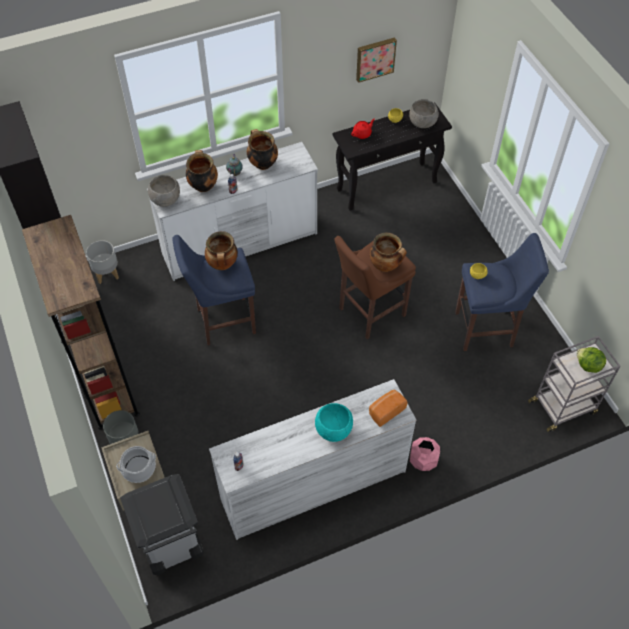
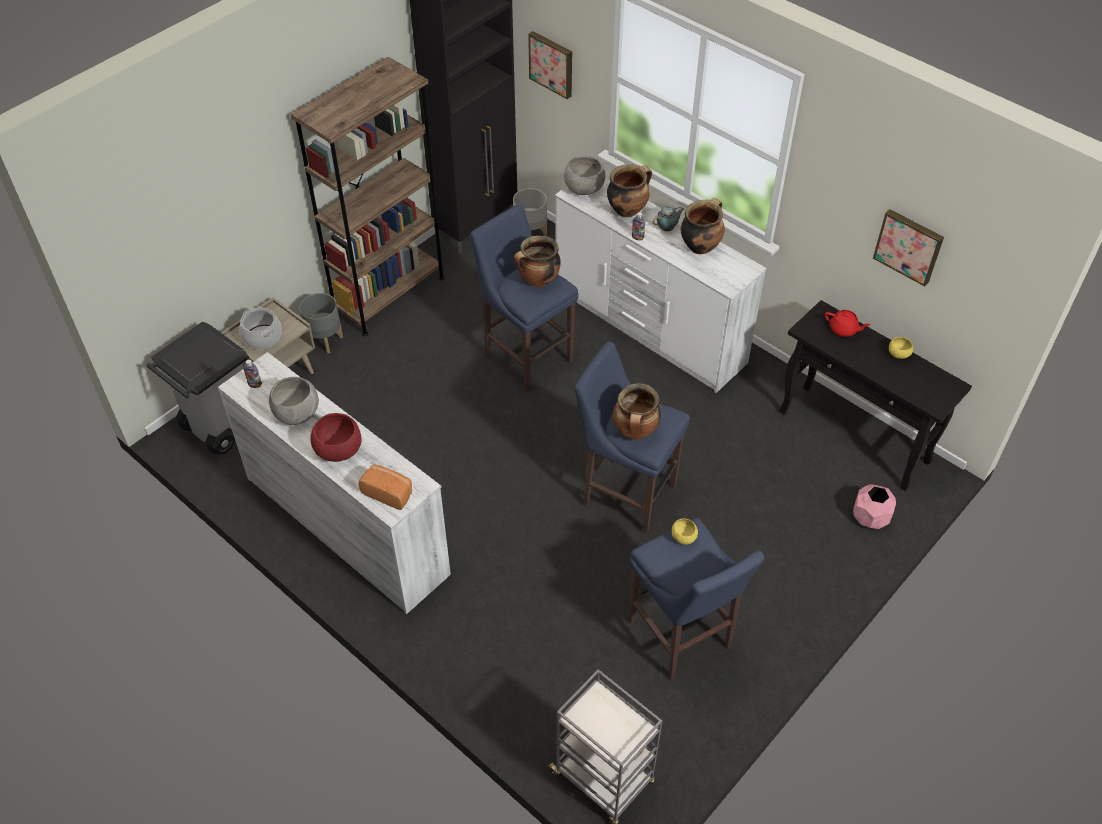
camera: 65 degrees right, 5 degrees down
(70, 150) = (552, 64): none -> picture
(334, 430) = (338, 451): turquoise bowl -> red bowl
(369, 313) = (625, 492): brown stool -> blue stool
(422, 123) = (918, 385): grey bowl -> grey bowl (297, 414)
(423, 461) = (431, 629): pink planter -> pink planter (869, 518)
(588, 366) = (610, 729): lettuce -> none

